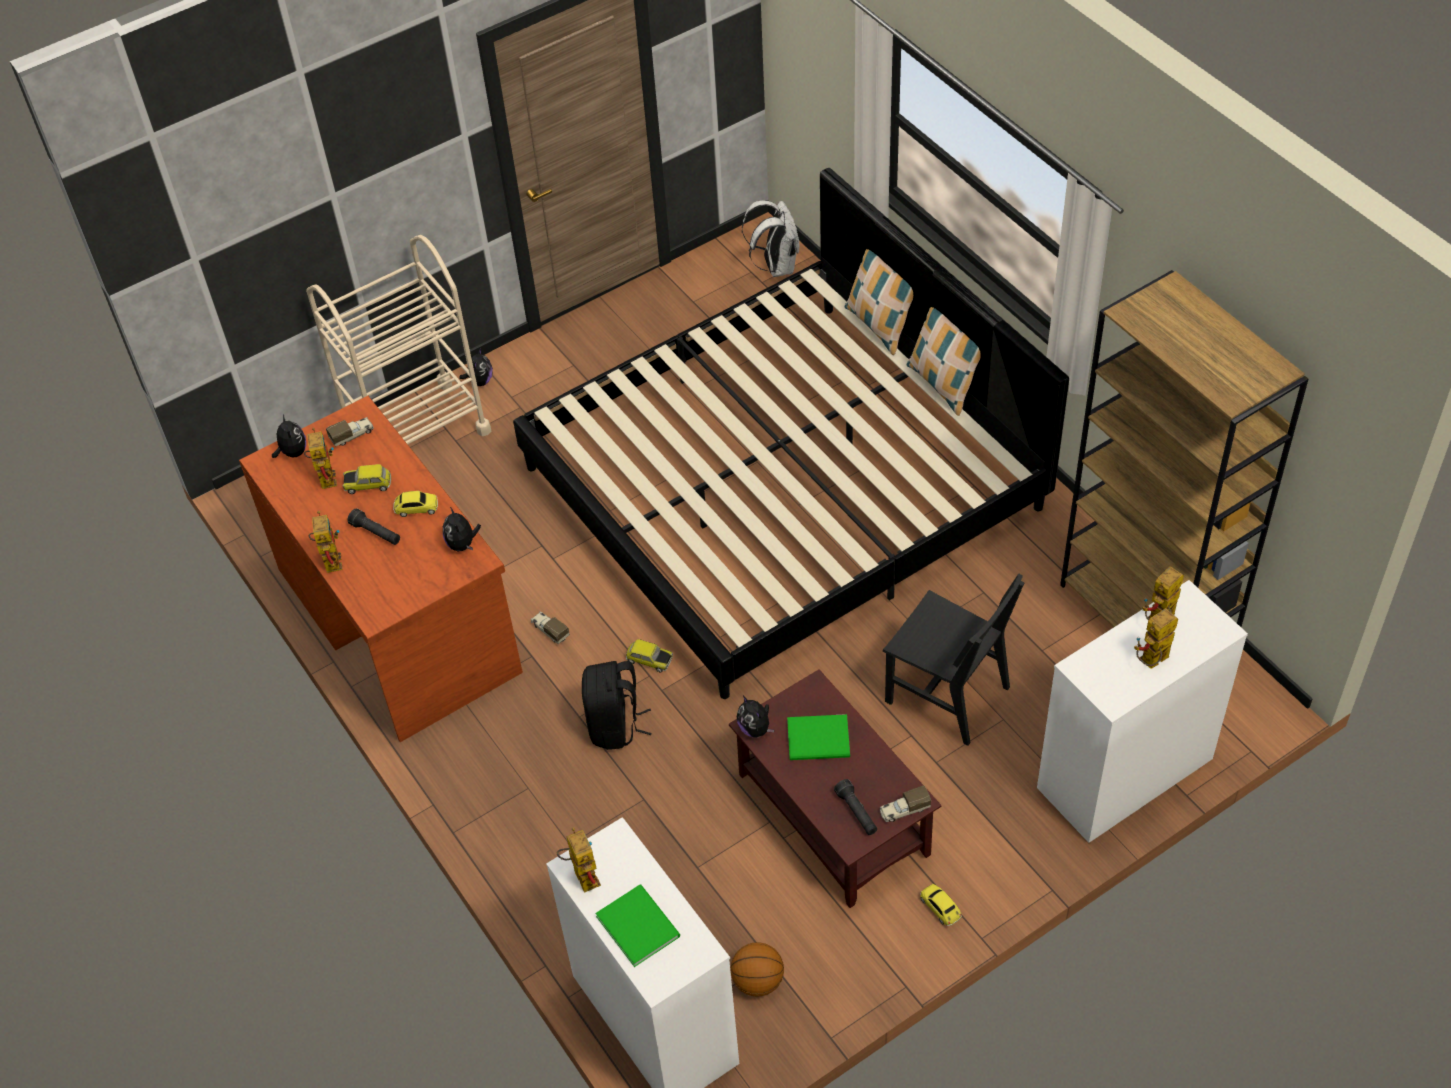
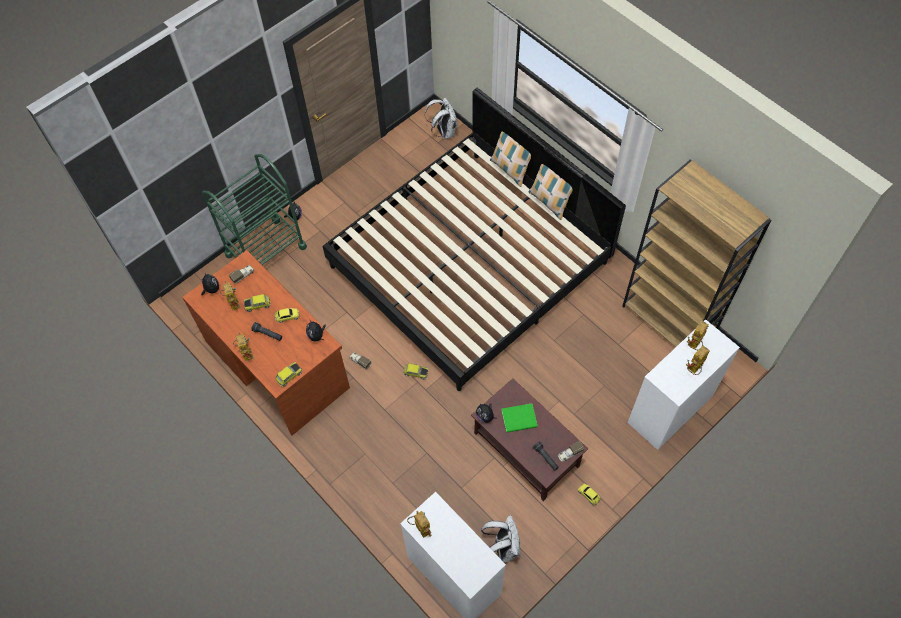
camera: 10 degrees left, 10 degrees up
(399, 605) = (289, 376): none -> toy car
(417, 431) = (266, 251): beige cart -> green cart
(615, 726) = (404, 413): black backpack -> none
(638, 923) = (455, 552): green book -> none
(757, 981) = (503, 547): basketball -> white backpack
(947, 695) = (574, 375): black chair -> none

